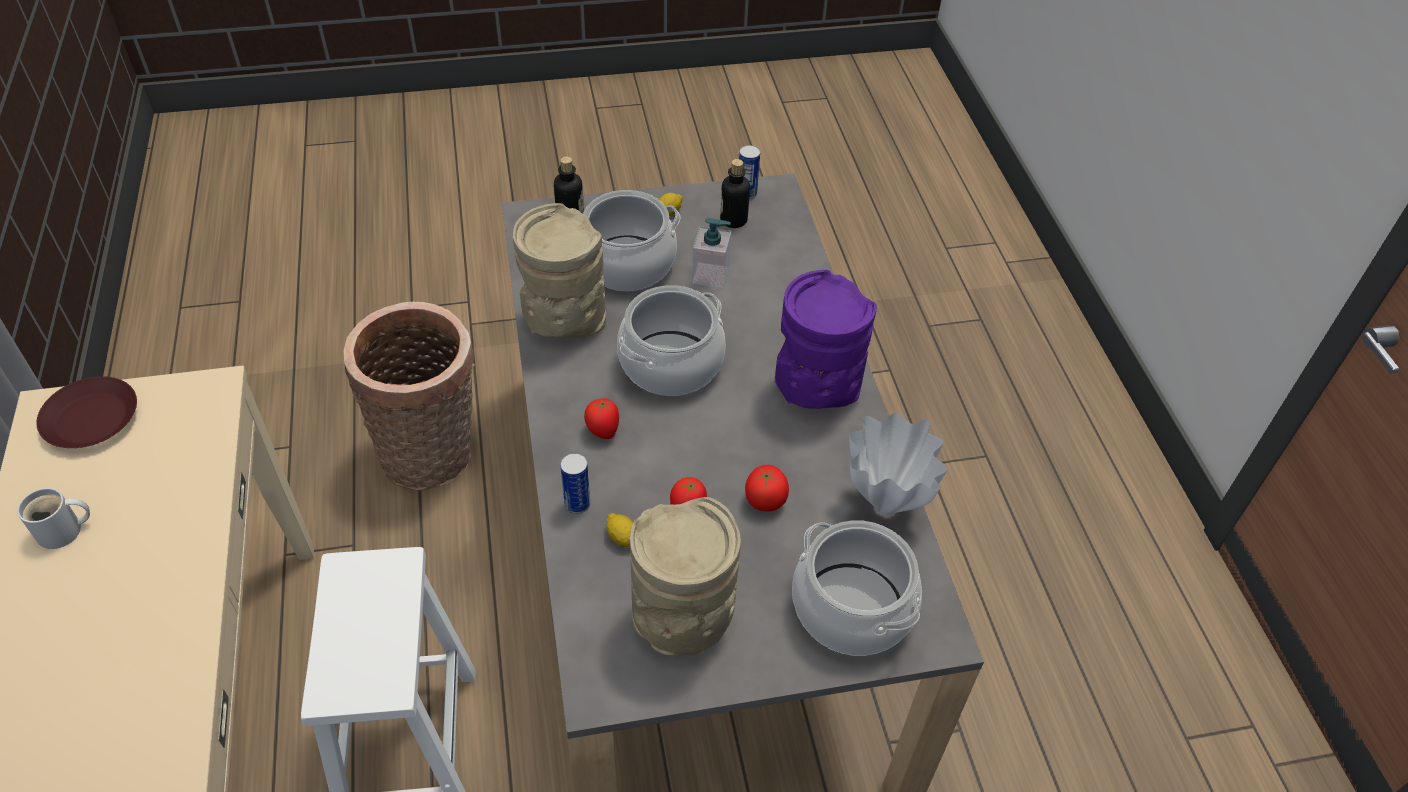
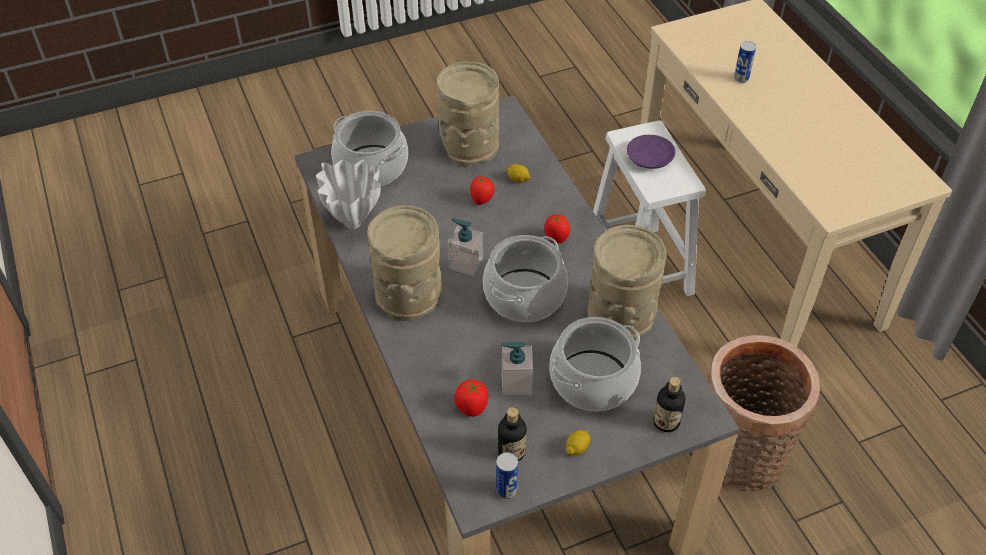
camera: 170 degrees right, 0 degrees up
(64, 531) = (838, 124): white mug -> none
(90, 420) = (888, 180): brown plate -> none
(372, 633) = (649, 158): none -> purple plate
(577, 504) = (553, 192): can -> can (741, 78)
(735, 418) = (465, 263): none -> soap dispenser
(765, 501) = (433, 214): tomato -> tomato (472, 407)
(815, 389) = (410, 295): purple vase -> beige vase

